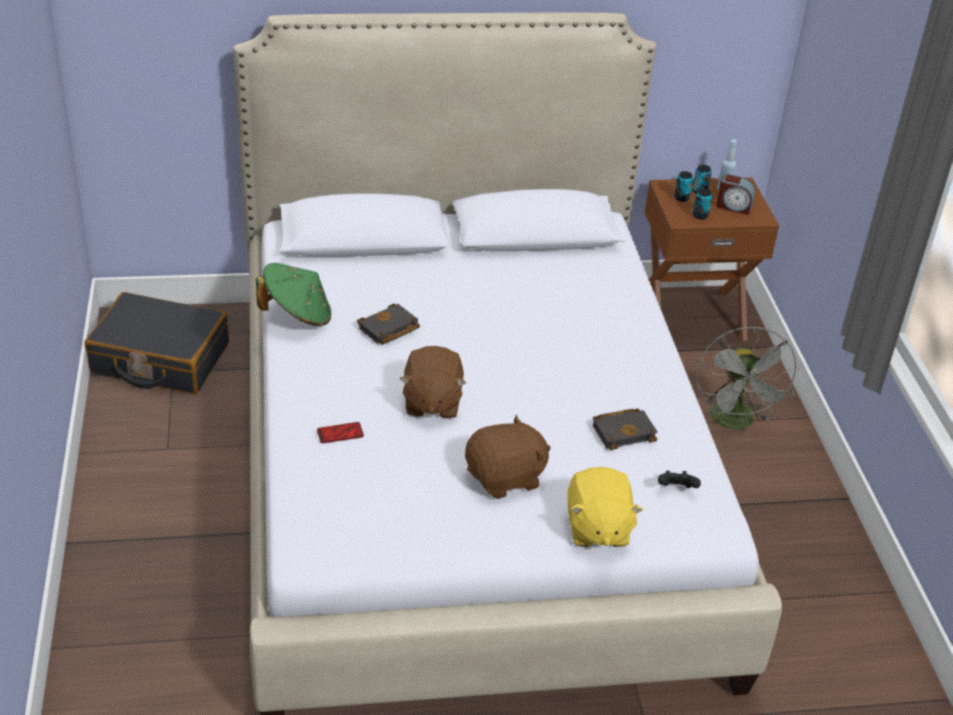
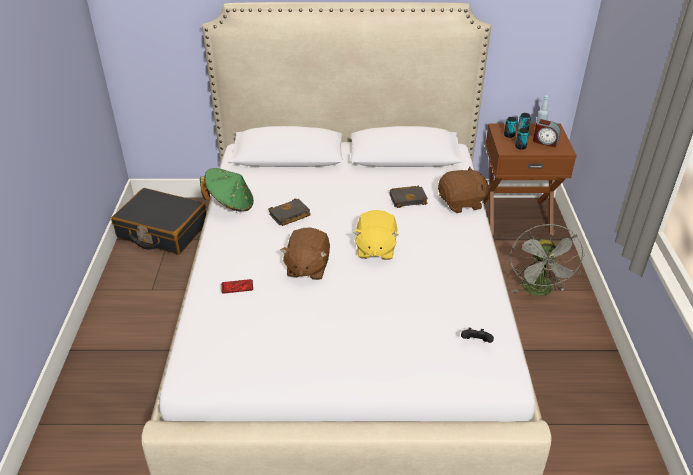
camera: 10 degrees right, 0 degrees up
(505, 478) = (348, 326): brown plush toy -> brown plush toy (461, 203)
(597, 528) = (410, 369): yellow plush toy -> yellow plush toy (375, 249)
(624, 431) = (443, 295): black book -> black book (408, 198)

